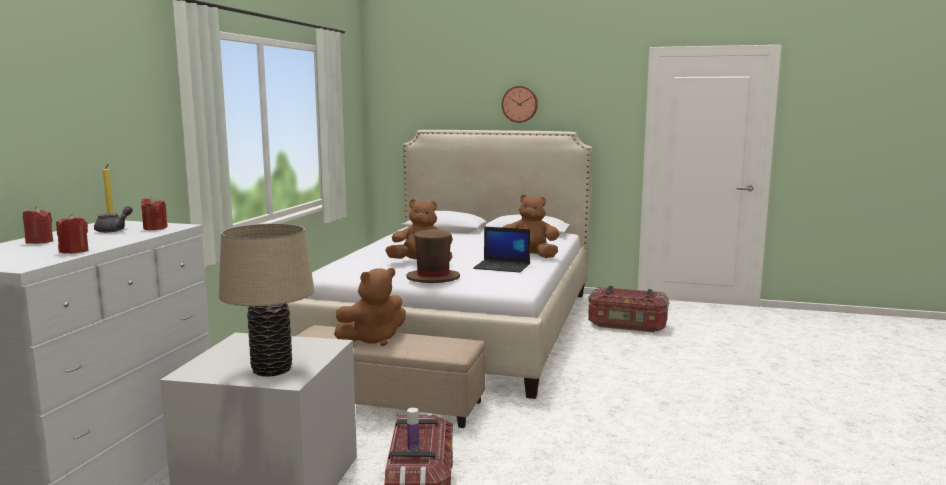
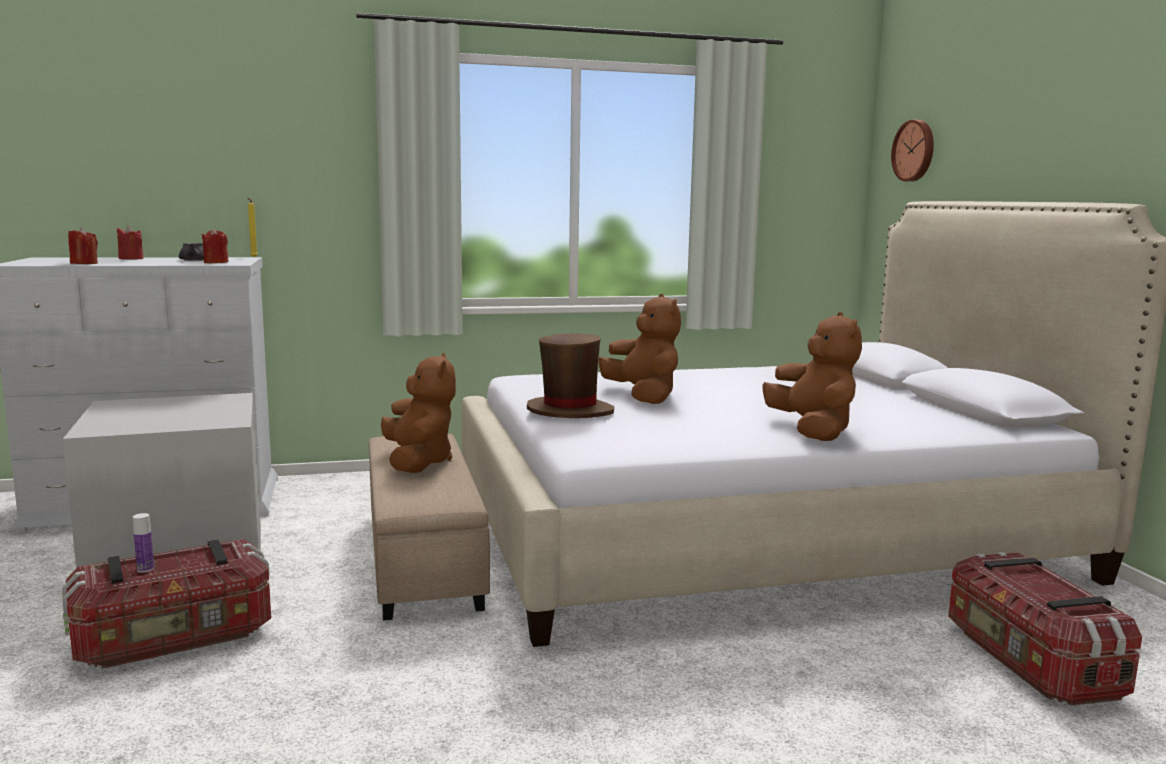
camera: 60 degrees right, 0 degrees up
(271, 370) = (128, 421): beige table lamp -> none
(373, 339) = (418, 462): brown plush toy -> brown plush toy turned 135 degrees counterclockwise
(503, 266) = (707, 429): laptop -> none
(520, 104) = (1064, 147): wall clock -> wall clock (915, 150)

